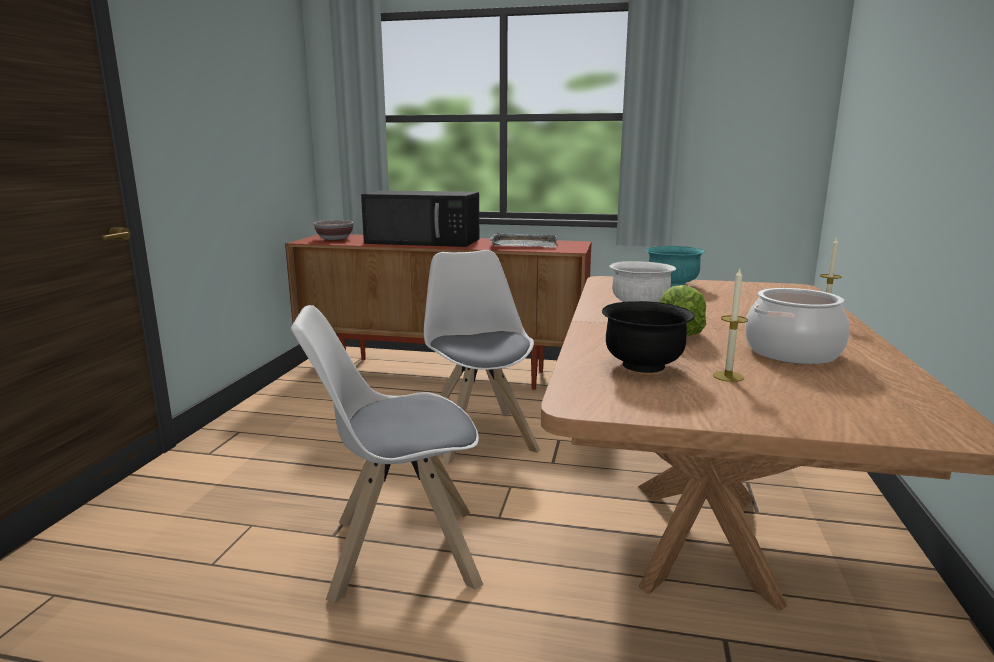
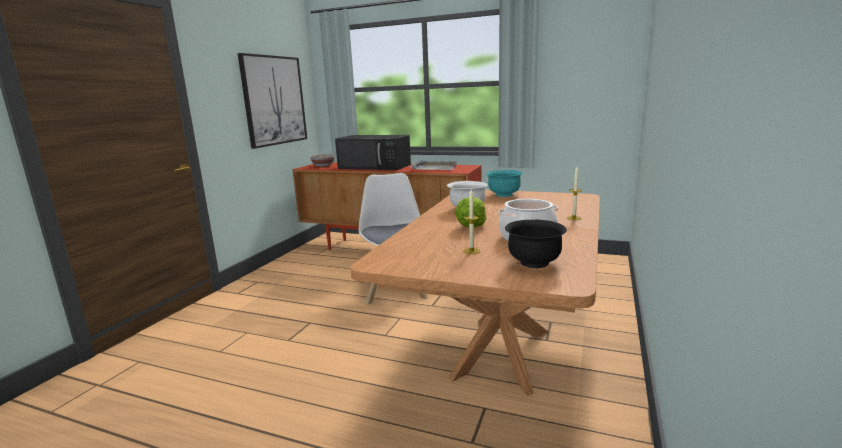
camera: 10 degrees right, 0 degrees up
(257, 128) = (274, 100): none -> picture
(399, 553) = (320, 351): chair -> none
(643, 366) = (429, 244): black bowl -> black bowl (534, 263)

